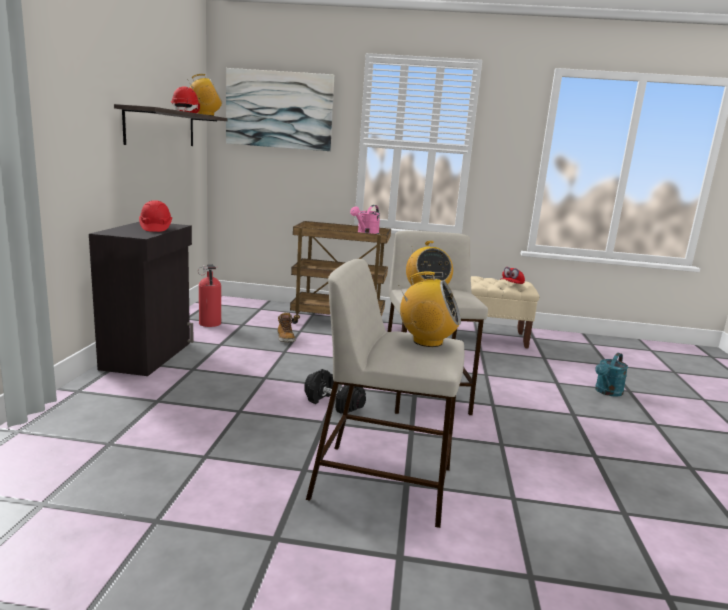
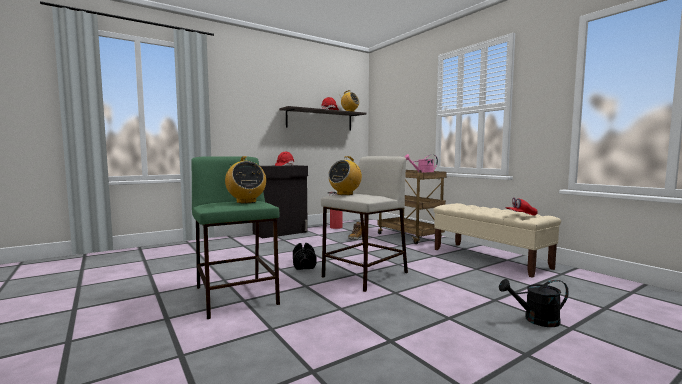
camera: 50 degrees right, 10 degrees down
(279, 110) = (397, 103): picture -> none
(384, 483) = (236, 296): beige stool -> green stool
(607, 392) = (535, 320): turquoise watering can -> black watering can

